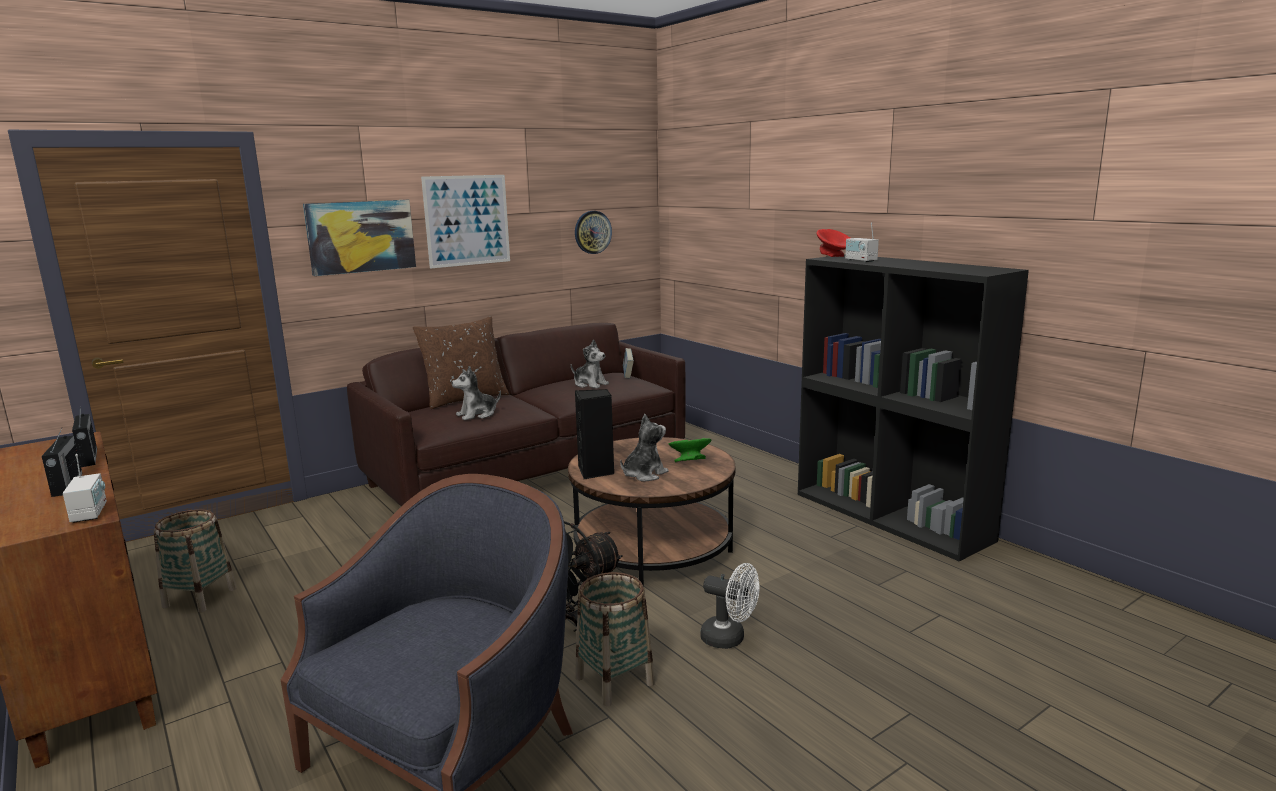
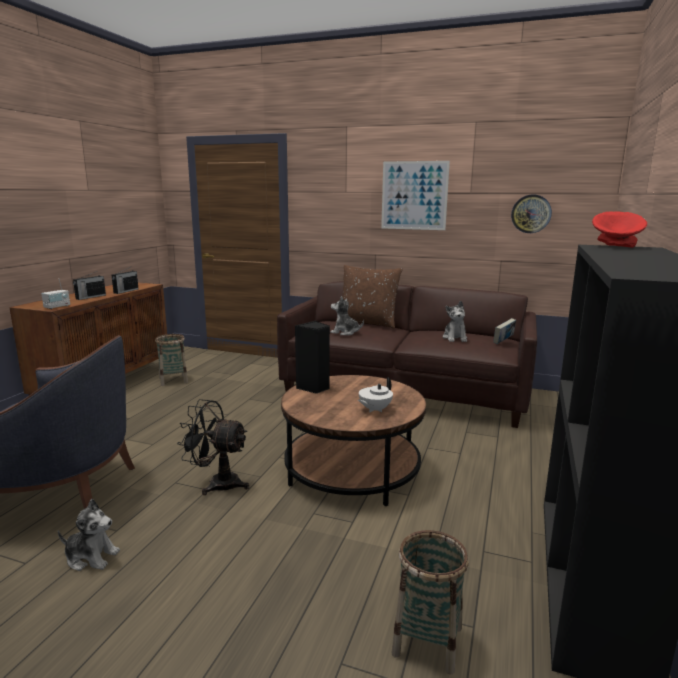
camera: 55 degrees right, 0 degrees up
(361, 236) = (338, 201): picture -> none
(614, 680) = (159, 517): basket -> basket (427, 640)
(644, 474) = (328, 402): plush toy -> plush toy (91, 557)
(689, 462) = (374, 409): green bowl -> white teapot
(729, 639) = (245, 549): white fan -> none
(860, 260) = (613, 251): radio -> none

